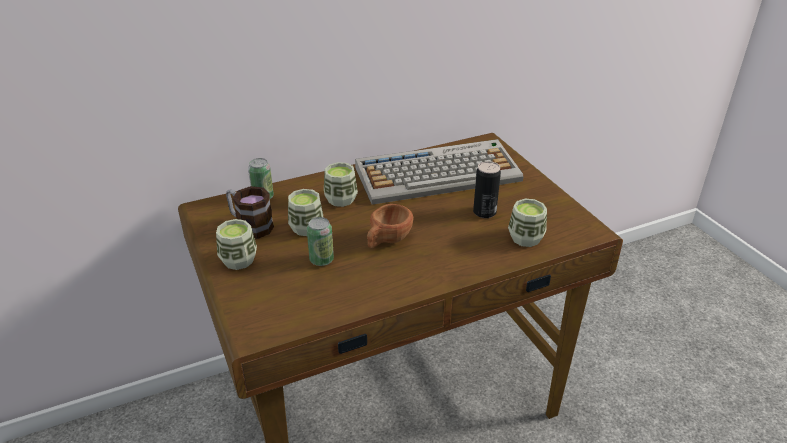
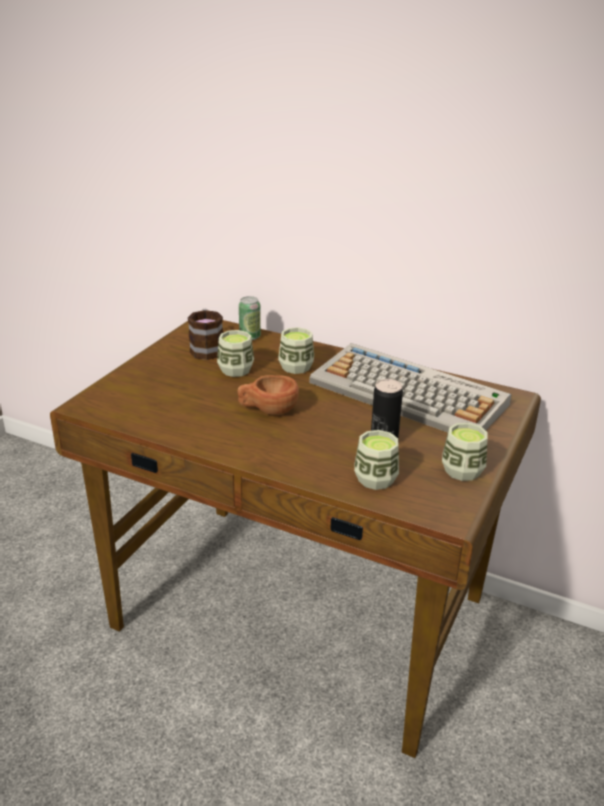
camera: 50 degrees right, 5 degrees down
(238, 260) = (160, 363): cup -> cup (462, 470)
(321, 260) = (203, 393): can -> none

